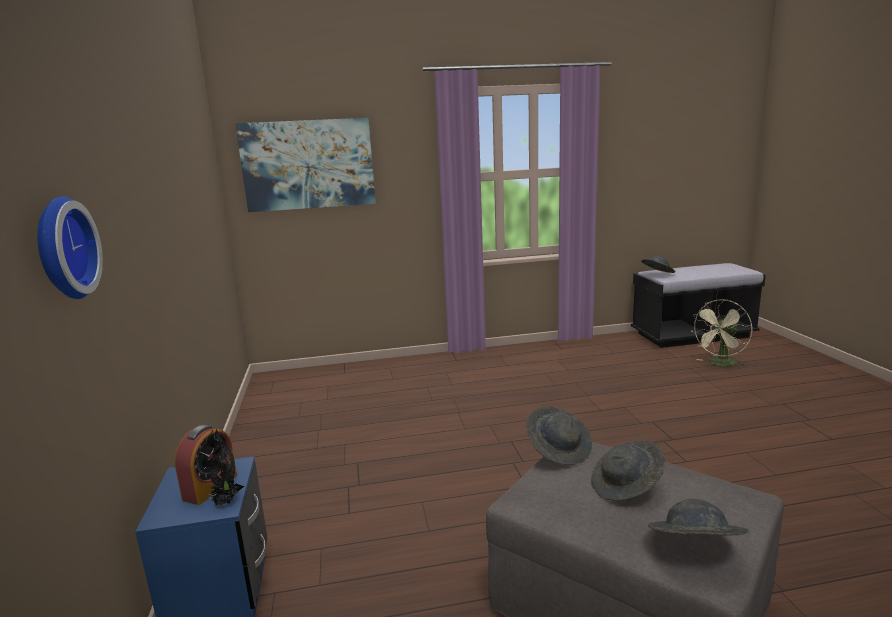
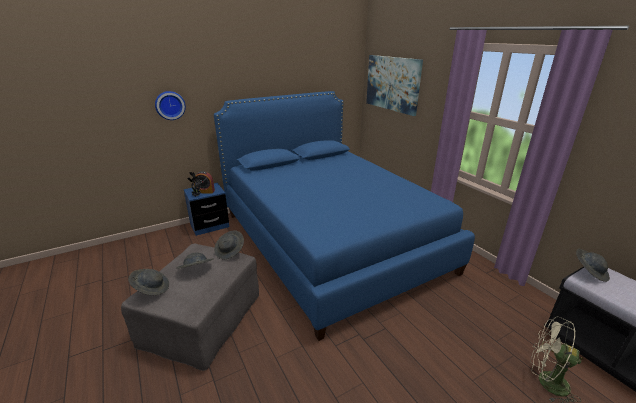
camera: 70 degrees right, 10 degrees up
(429, 428) = (330, 240): none -> blue bed

